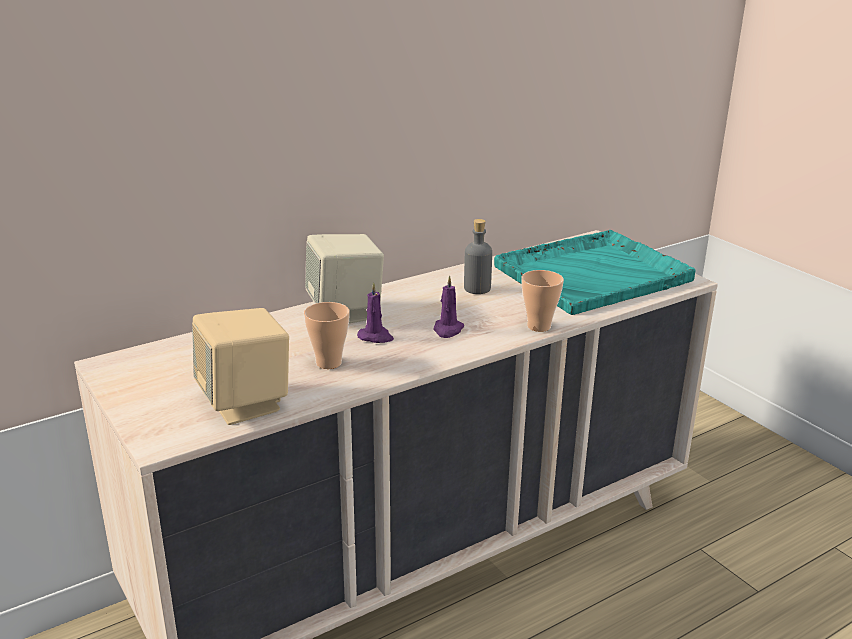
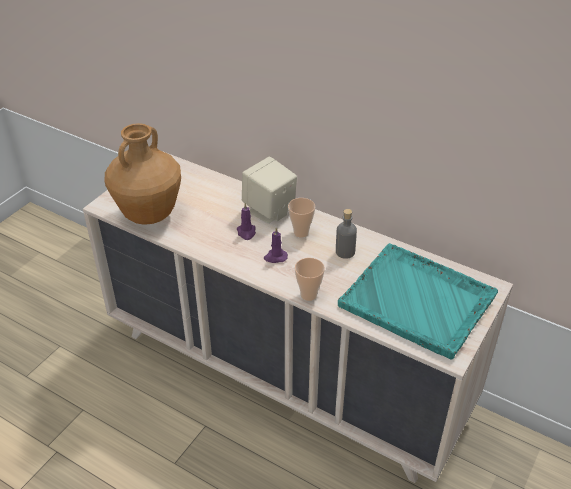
camera: 65 degrees right, 15 degrees up
(245, 403) = (149, 215): beige speaker -> brown vase
(328, 363) = (205, 226): cup -> cup (301, 232)

